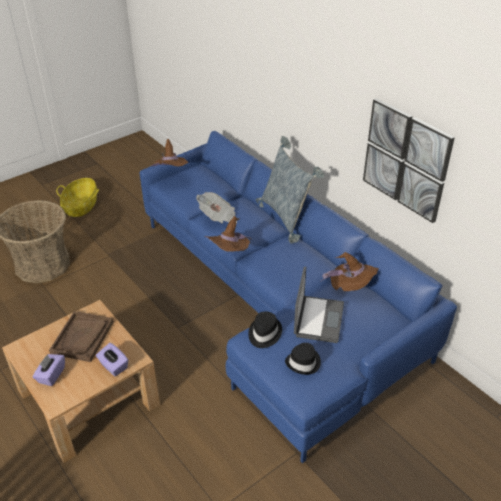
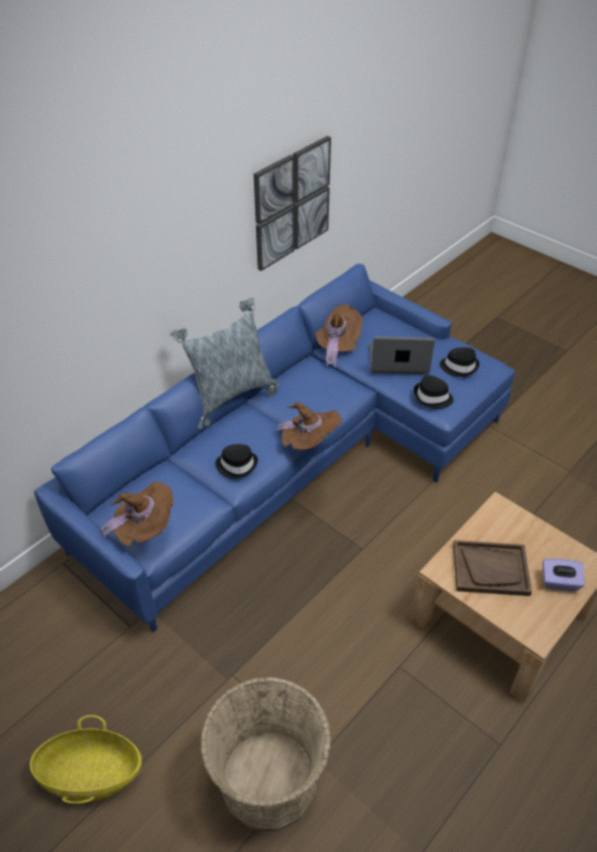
camera: 100 degrees left, 5 degrees up
(113, 366) = (518, 525): purple tissue box -> none
(218, 217) = (237, 465): newspaper -> black hat

